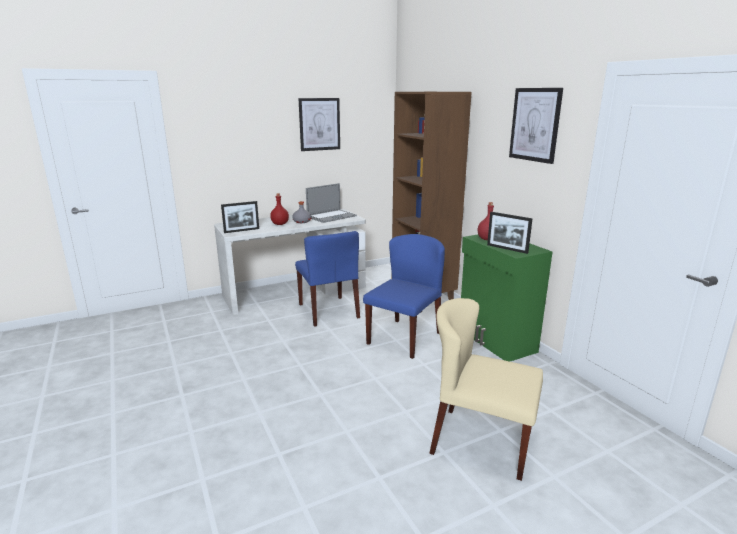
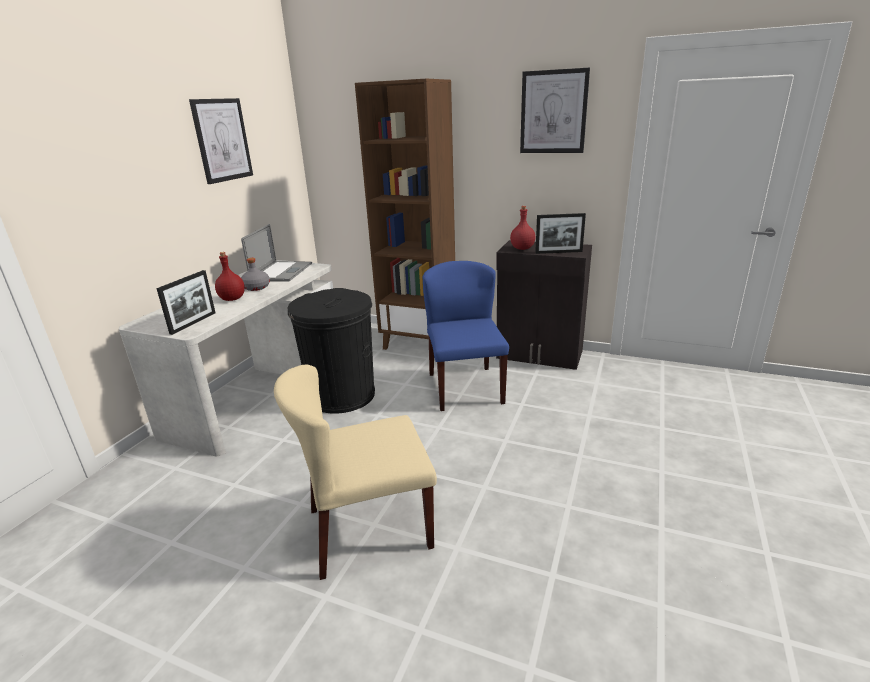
camera: 40 degrees left, 5 degrees up
(329, 311) = (342, 395): blue chair -> black trash can
(480, 442) = (667, 446): beige chair -> beige chair (368, 529)
(496, 341) = (540, 355): green cabinet -> black cabinet

